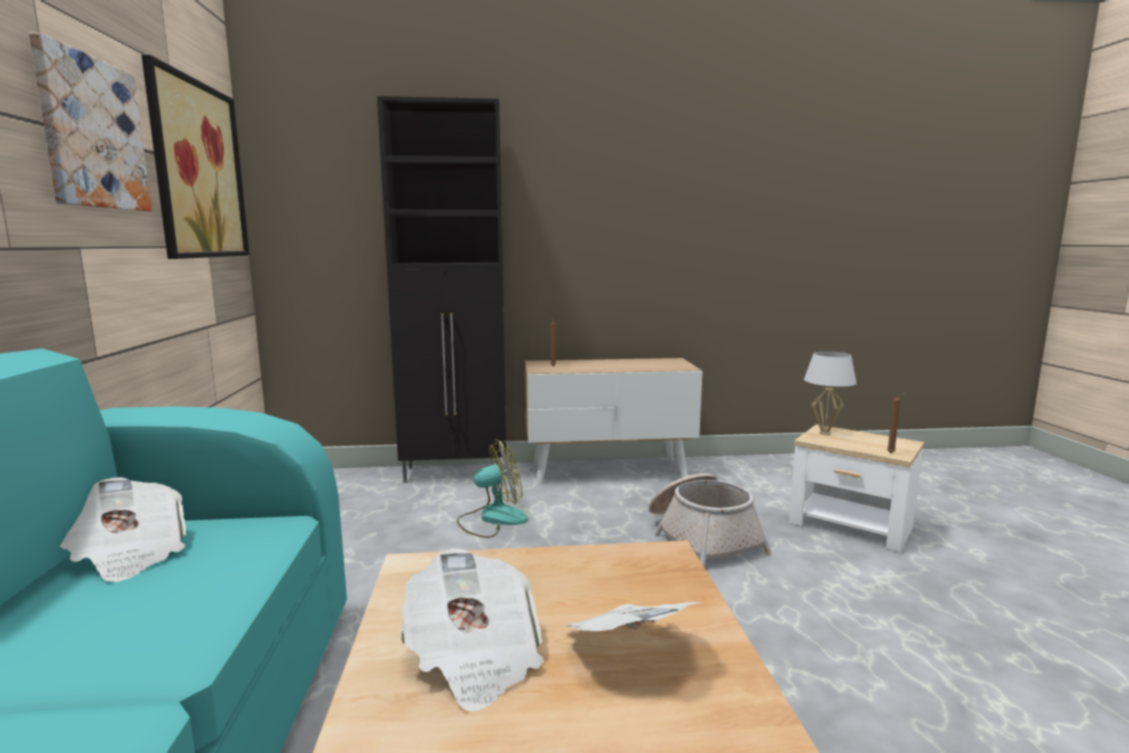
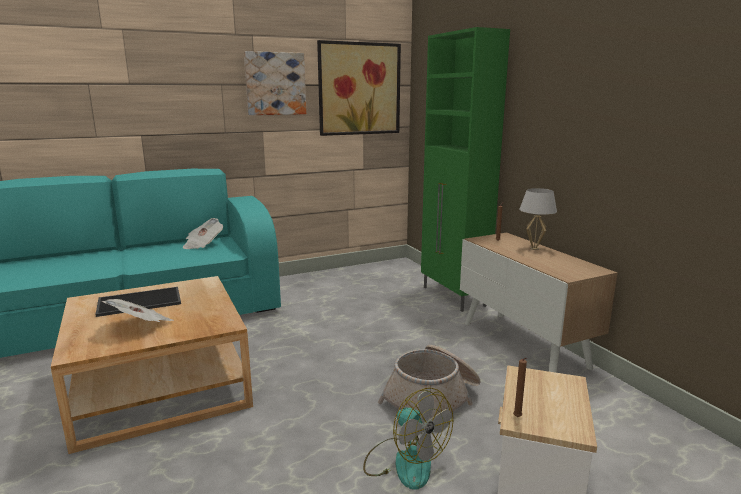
camera: 70 degrees right, 5 degrees up
(456, 473) = (453, 297): black cabinet -> green cabinet
(474, 658) = (138, 302): newspaper -> tray
(492, 519) = (397, 321): fan -> fan (404, 461)
(825, 433) = (551, 381): white table lamp -> white table lamp (534, 248)

